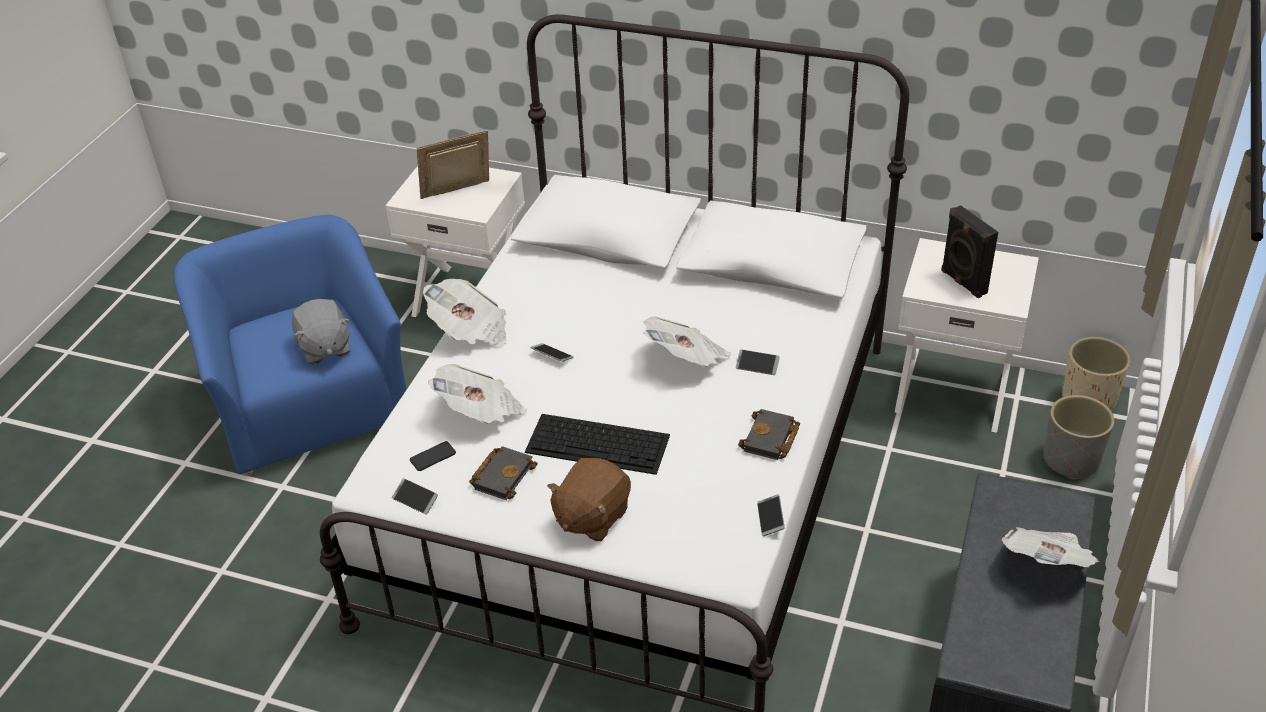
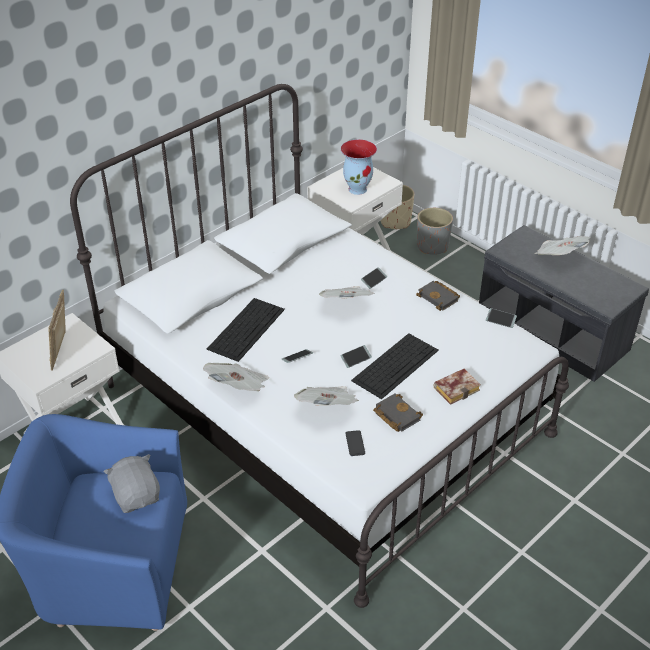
camera: 65 degrees left, 0 degrees up
(324, 348) = (137, 496): grey plush toy -> grey plush toy turned 120 degrees counterclockwise
(415, 500) = (391, 463): phone -> phone (356, 359)
(578, 296) = (246, 328): none -> keyboard
(591, 517) = (457, 388): brown plush toy -> book
(962, 282) = (358, 189): black speaker -> vase

